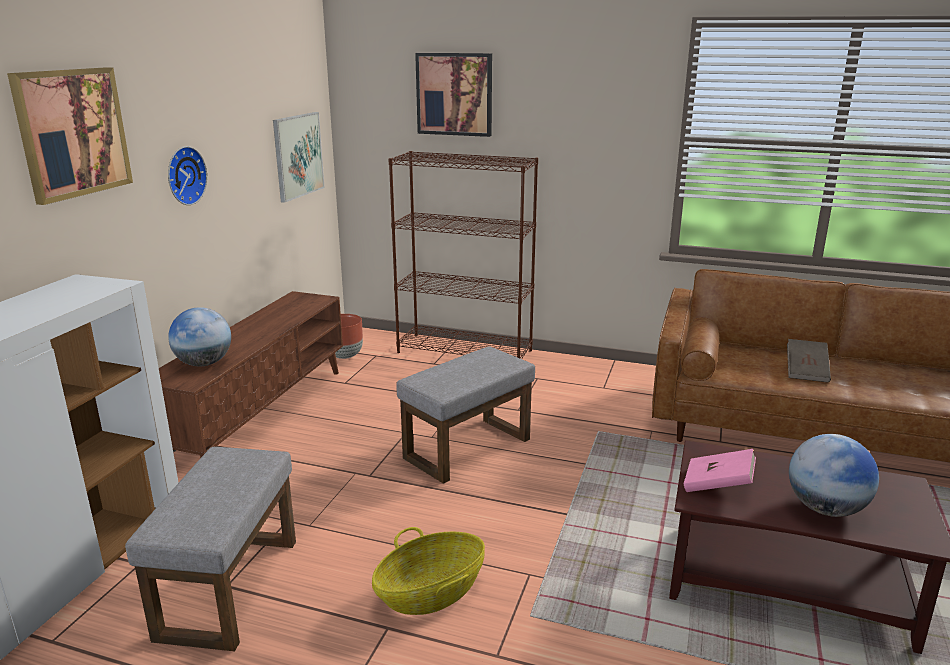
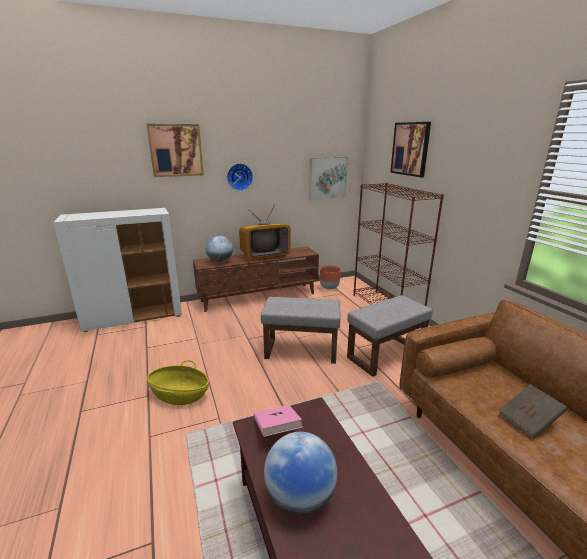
camera: 50 degrees right, 0 degrees up
(229, 586) = (146, 348): grey ottoman -> grey ottoman (385, 354)
(259, 326) = (265, 255): none -> television

